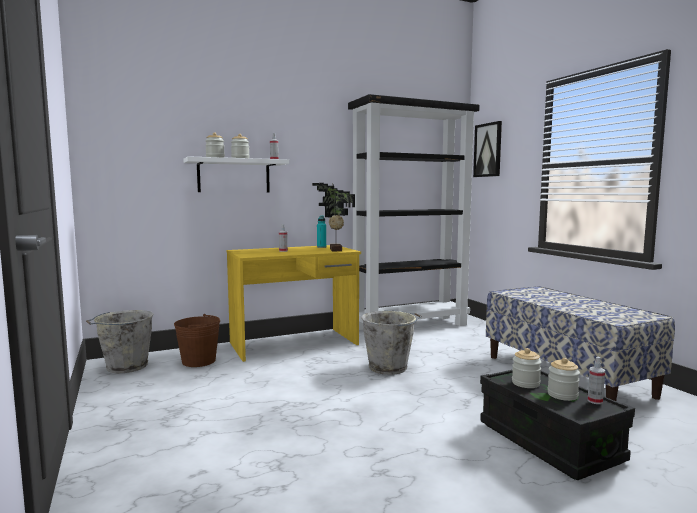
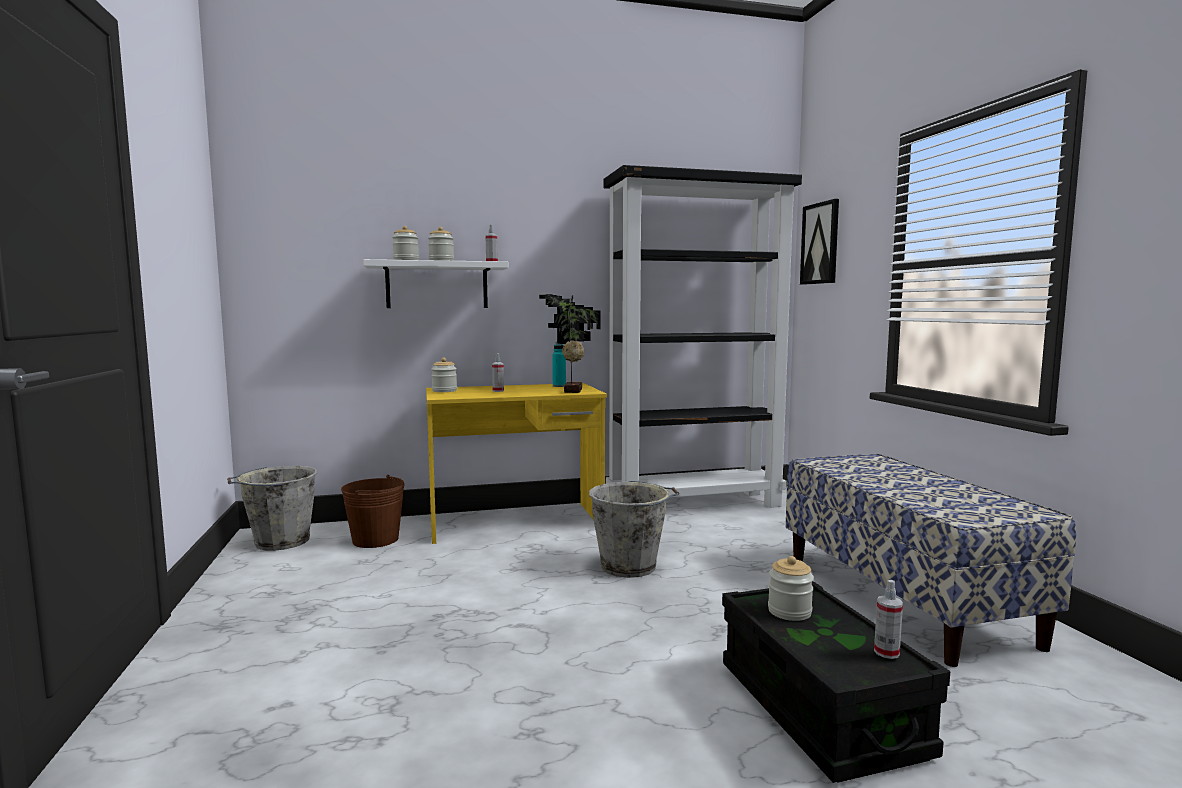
camera: 10 degrees right, 0 degrees up
(562, 395) = (839, 637): jar -> jar (444, 391)

